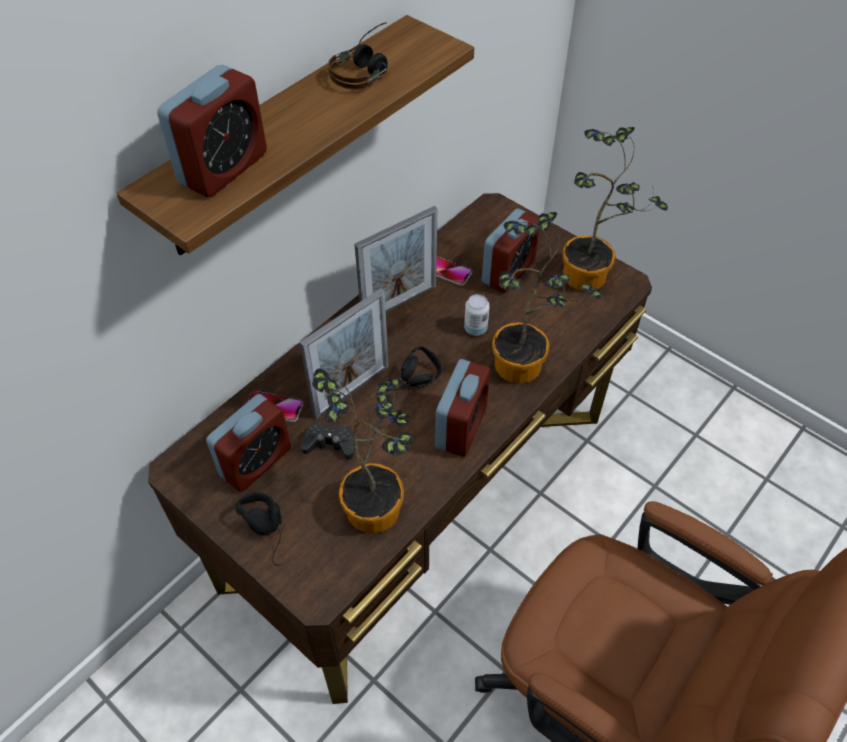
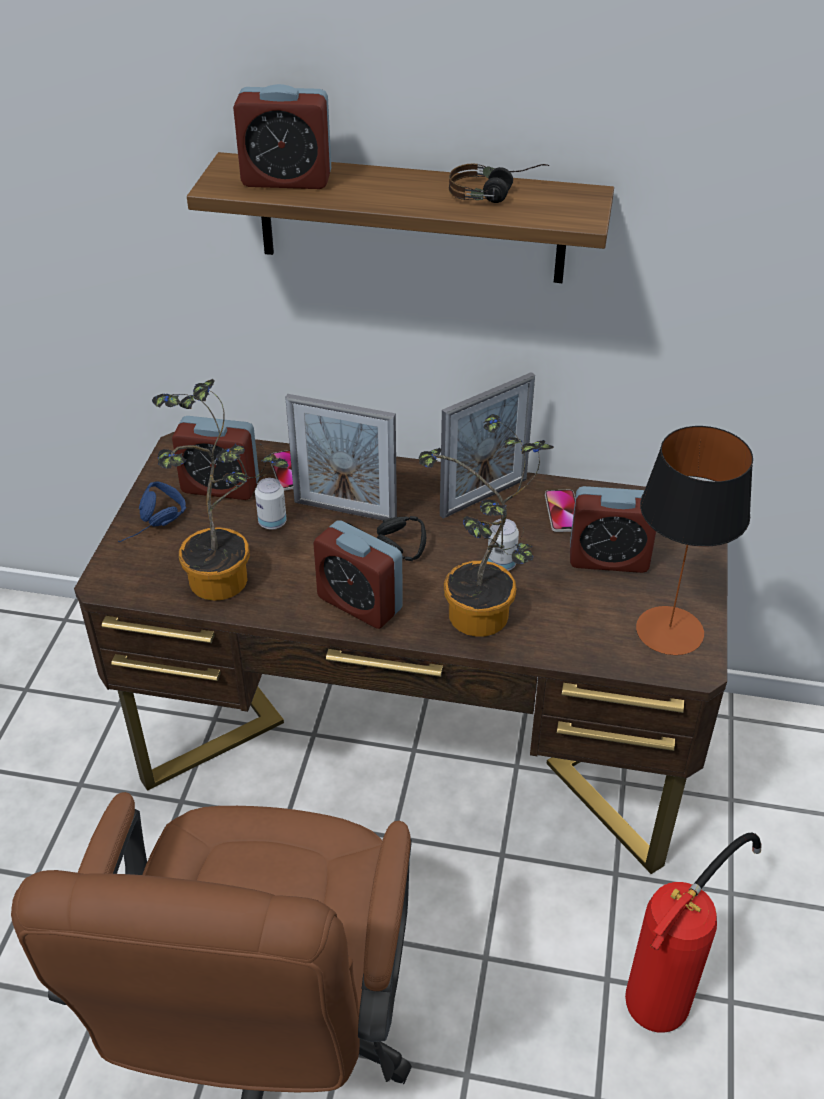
camera: 60 degrees right, 10 degrees down
(272, 531) = (155, 527): black headphones -> blue headphones
(330, 444) = (272, 523): black game controller -> can
(399, 304) = (483, 497): picture frame -> picture frame turned 60 degrees counterclockwise
(461, 427) = (359, 603): alarm clock -> alarm clock turned 45 degrees clockwise
(591, 278) = (669, 630): potted plant -> table lamp
(670, 451) = (677, 978): none -> fire extinguisher

